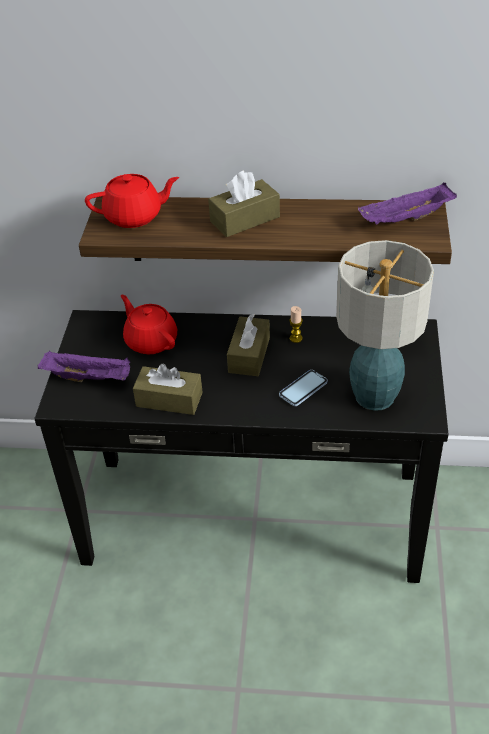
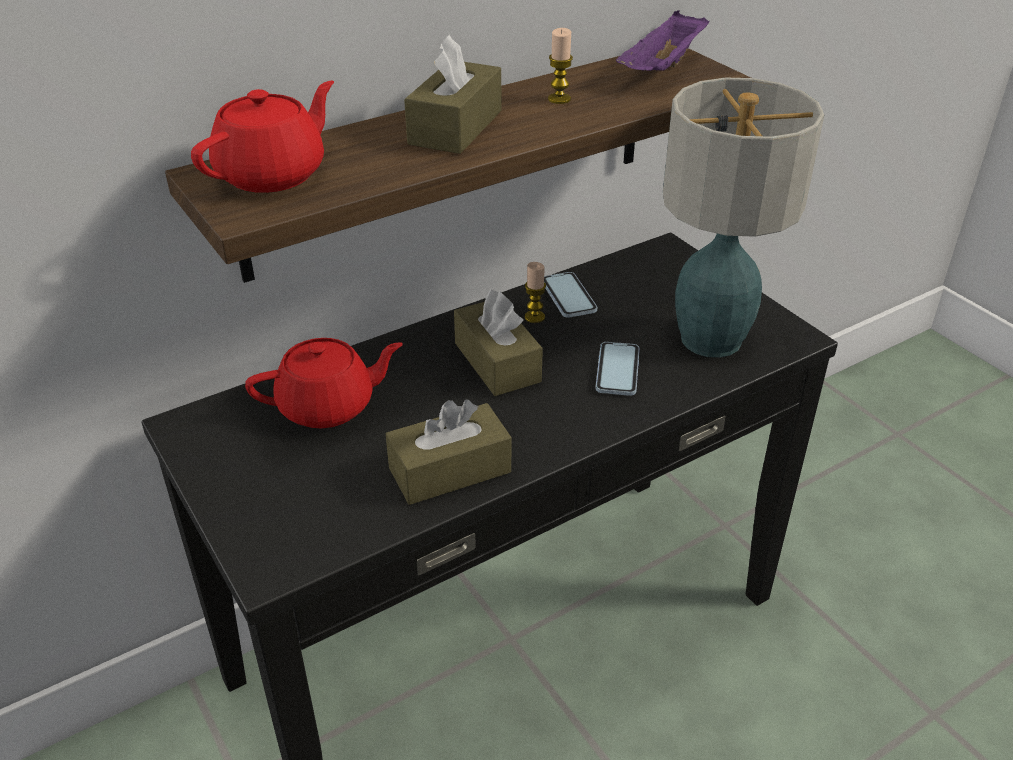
camera: 40 degrees left, 5 degrees down
(89, 377) = (282, 502): purple tray -> none
(151, 341) = (328, 406): red teapot -> red teapot turned 150 degrees clockwise
(319, 220) = (559, 99): none -> candle
(327, 334) = (568, 297): none -> phone

